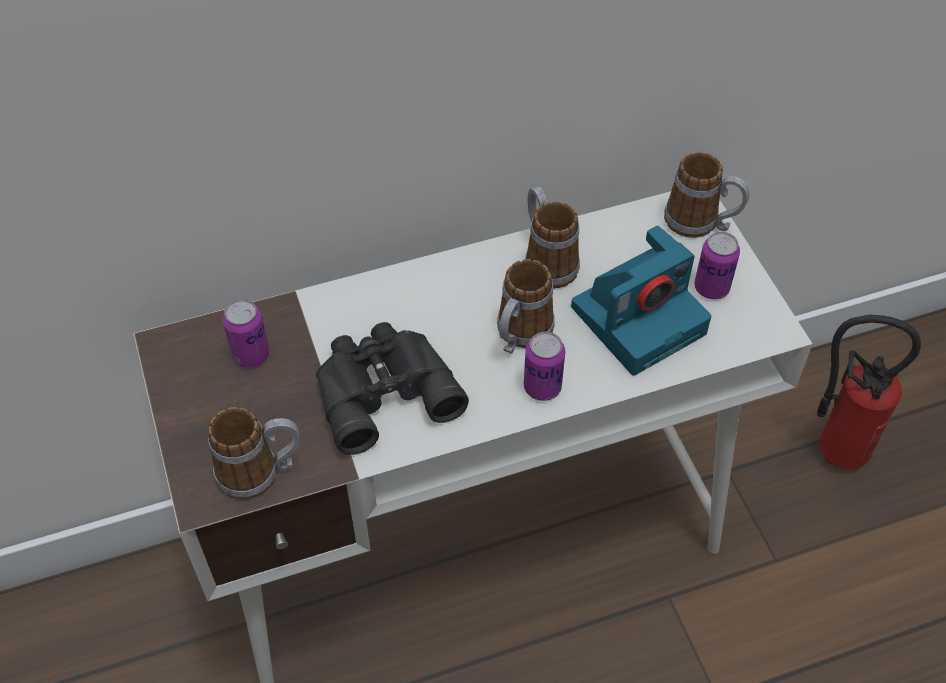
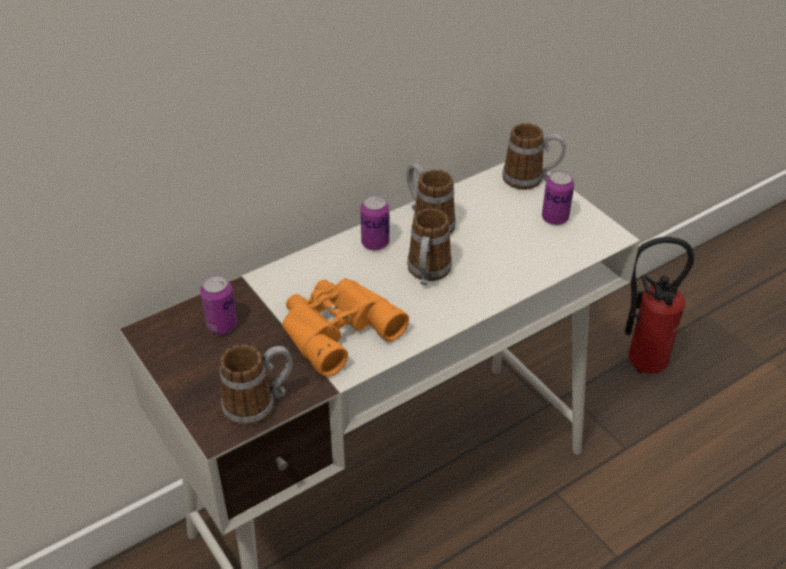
camera: 15 degrees left, 10 degrees down
(382, 389) = (335, 328): black binoculars -> orange binoculars
(542, 387) = (457, 304): can -> can (375, 243)
(639, 318) = (511, 246): camera -> none

